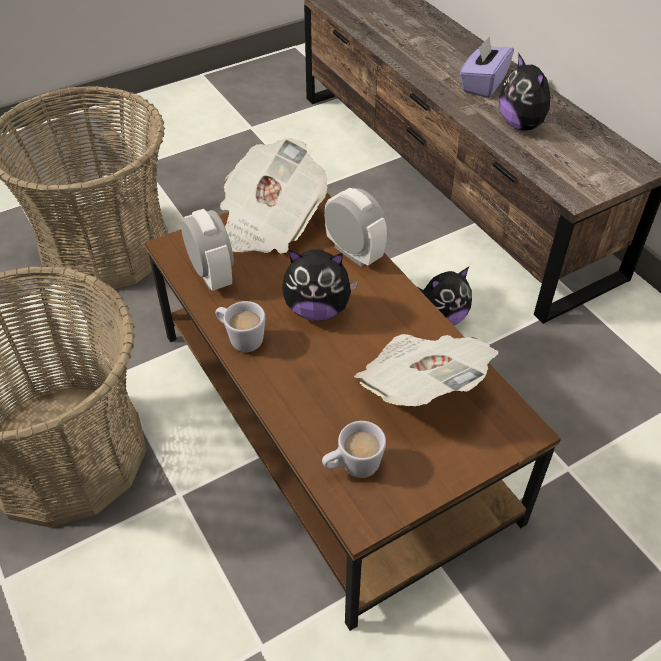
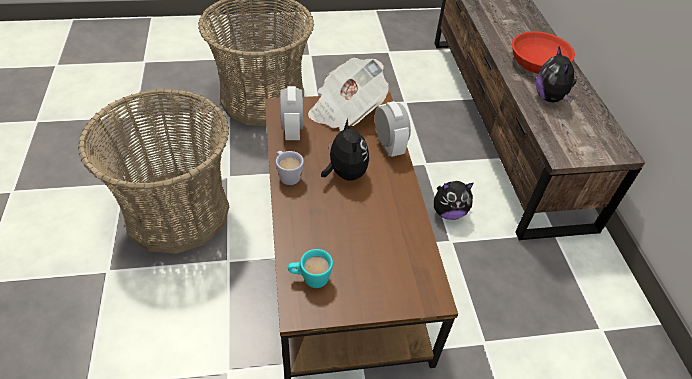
camera: 20 degrees right, 0 degrees up
(317, 309) = (345, 173): plush toy -> plush toy turned 135 degrees counterclockwise
(352, 467) = (310, 278): white mug -> turquoise mug
(420, 386) = (382, 245): newspaper -> none
(483, 84) = (537, 63): purple tissue box -> red bowl

